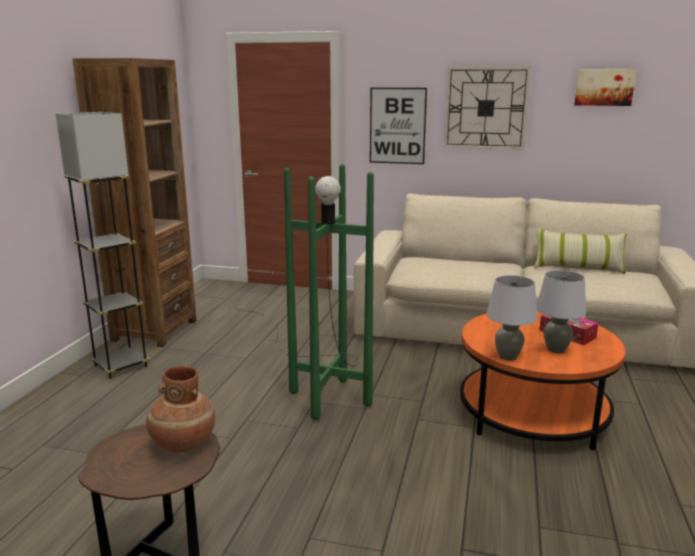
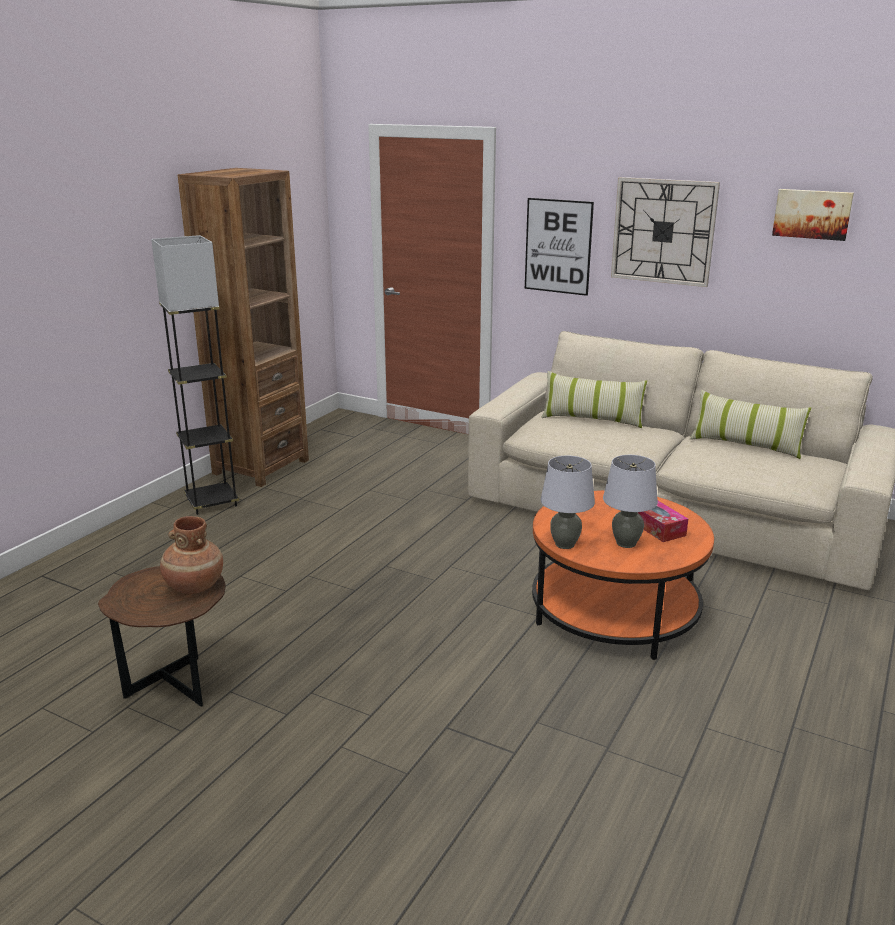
camera: 15 degrees right, 5 degrees up
(311, 369) = (402, 530): green floor lamp -> none
(448, 260) = (592, 419): none -> pillow

